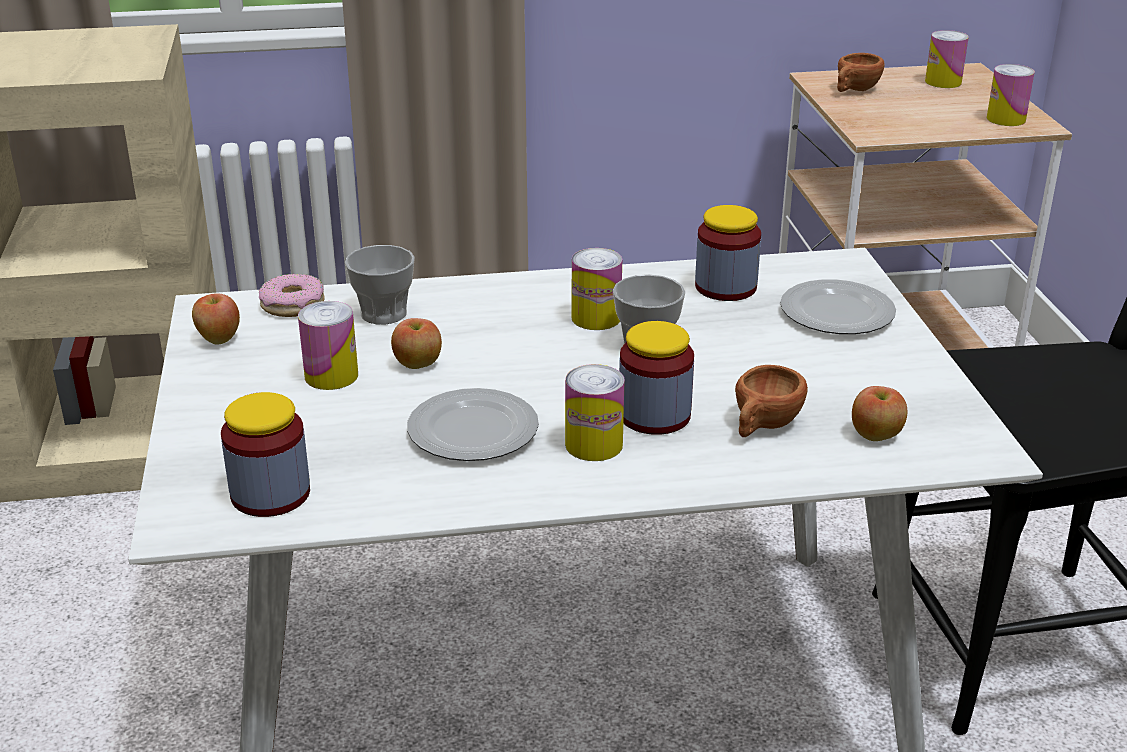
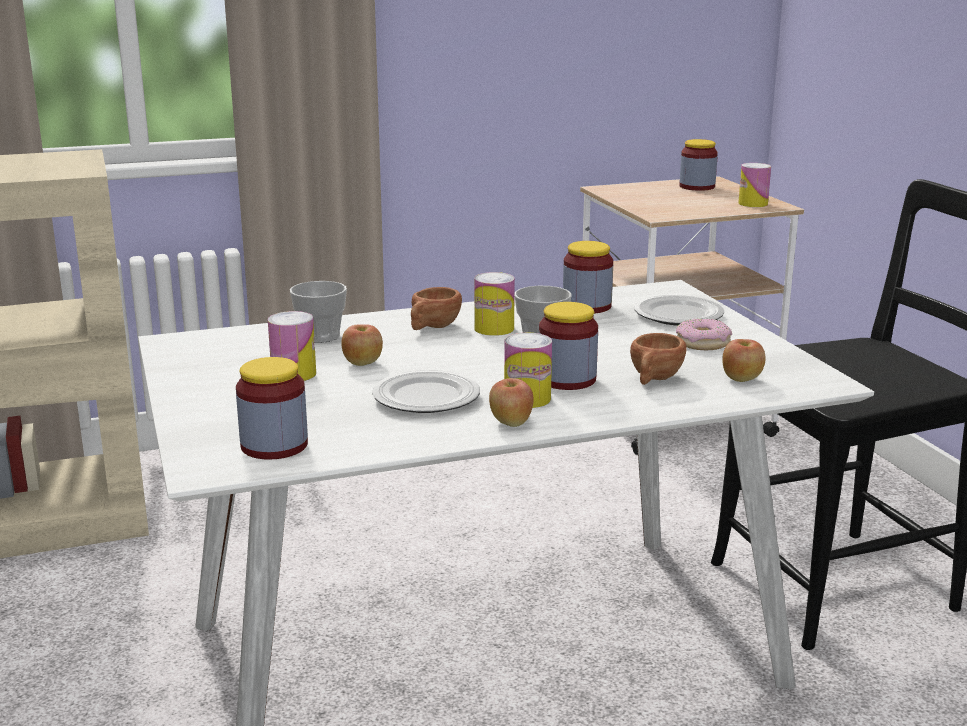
camera: 10 degrees left, 10 degrees down
(218, 339) = (187, 359): apple -> apple (510, 423)
(293, 305) = (242, 336): donut -> donut (702, 343)
(854, 90) = (634, 193): brown cup -> brown cup (432, 327)
(943, 82) = (697, 187): can -> jar

